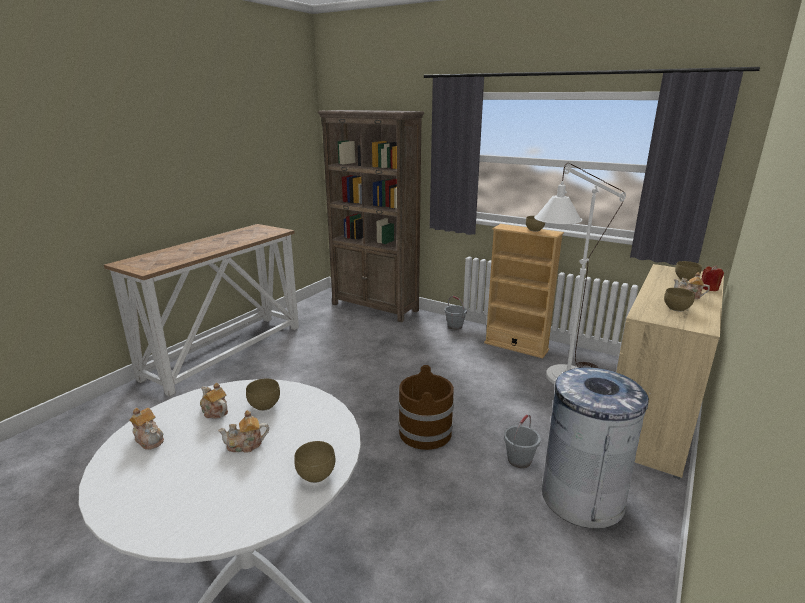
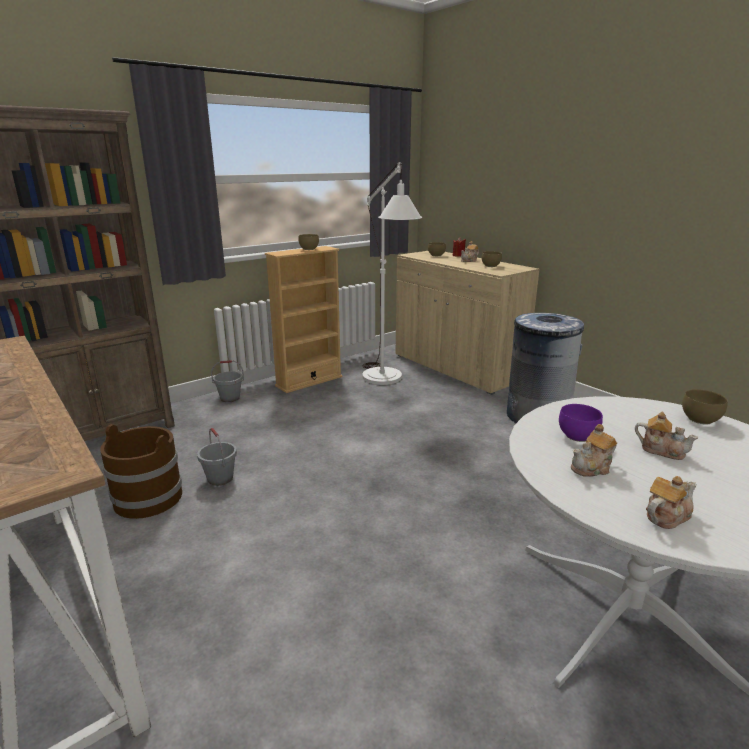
camera: 70 degrees left, 0 degrees up
(245, 445) = (661, 450): teapot -> teapot turned 60 degrees counterclockwise
(264, 406) = (579, 437): brown bowl -> purple bowl
(425, 432) = (427, 461): brown bucket -> brown bucket (147, 498)
(519, 460) = (487, 426): grey bucket -> grey bucket (220, 478)

